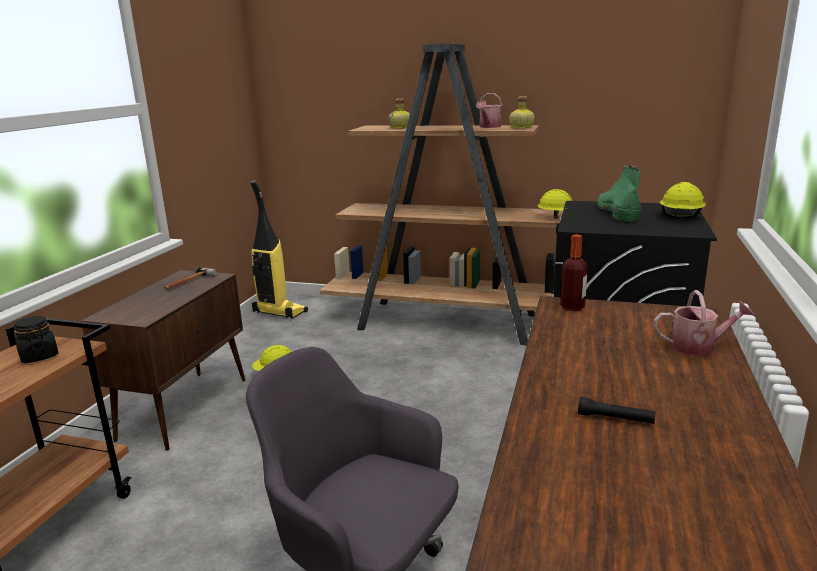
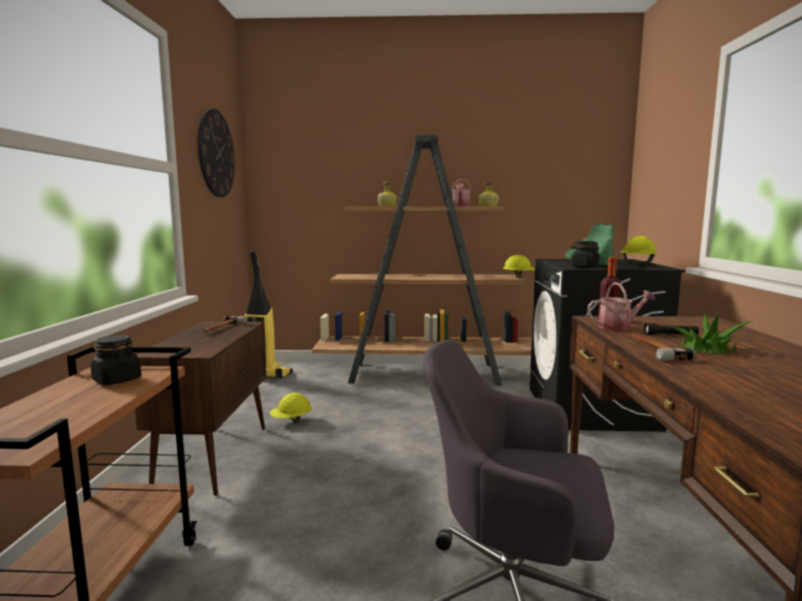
camera: 15 degrees left, 10 degrees down
(207, 74) = (216, 154): none -> wall clock
(556, 367) = (654, 350): none -> hammer
(593, 225) = (584, 266): none -> black jar
(615, 419) = (753, 374): black flashlight -> black flashlight (670, 335)
(623, 370) = (707, 348): none -> potted plant
(698, 346) = (737, 334): watering can -> watering can (618, 327)

